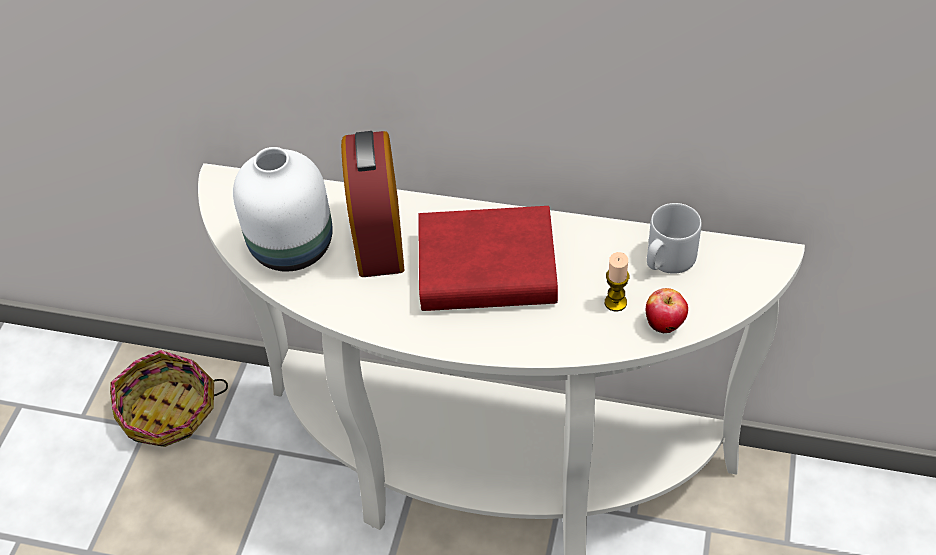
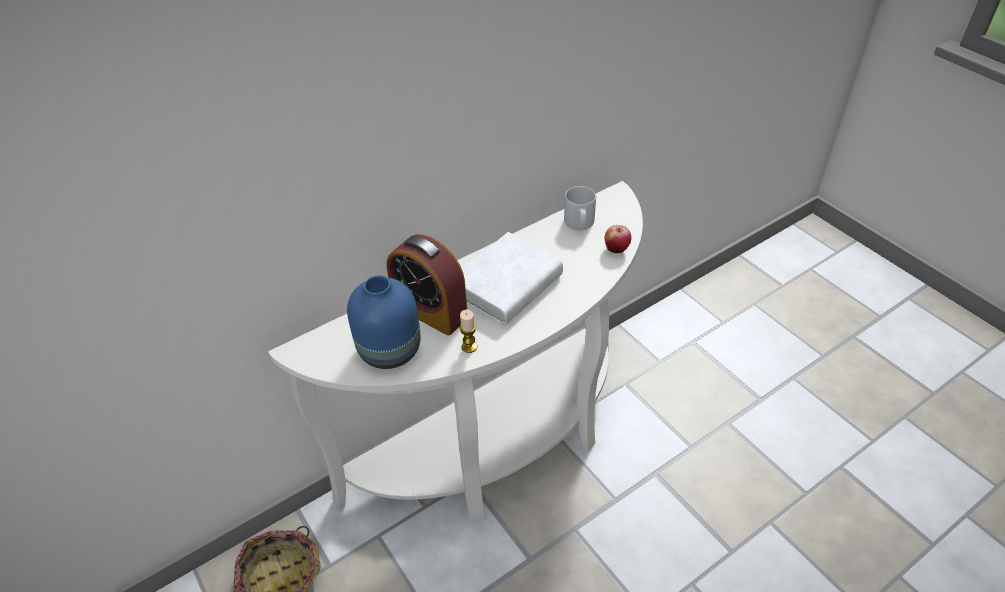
camera: 50 degrees left, 5 degrees down
(291, 248) = (390, 351): white vase -> blue vase
(487, 269) = (507, 285): red book -> white book
(615, 302) = (584, 256): candle -> candle (469, 346)

